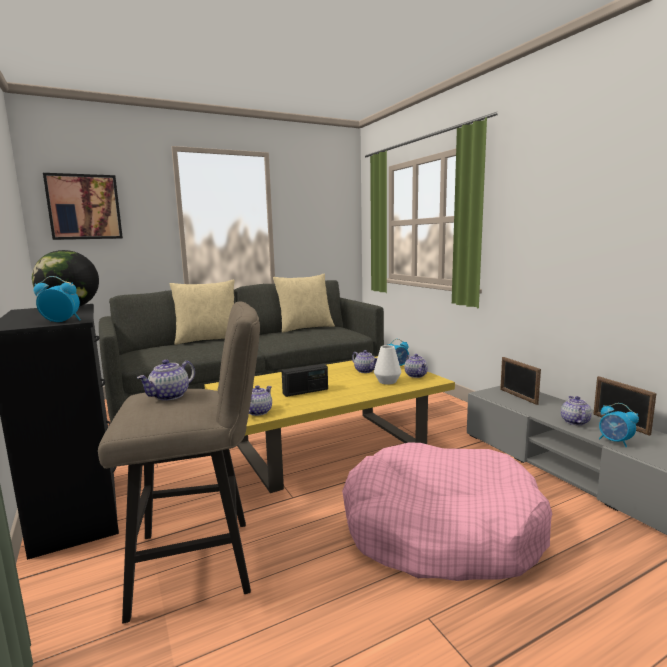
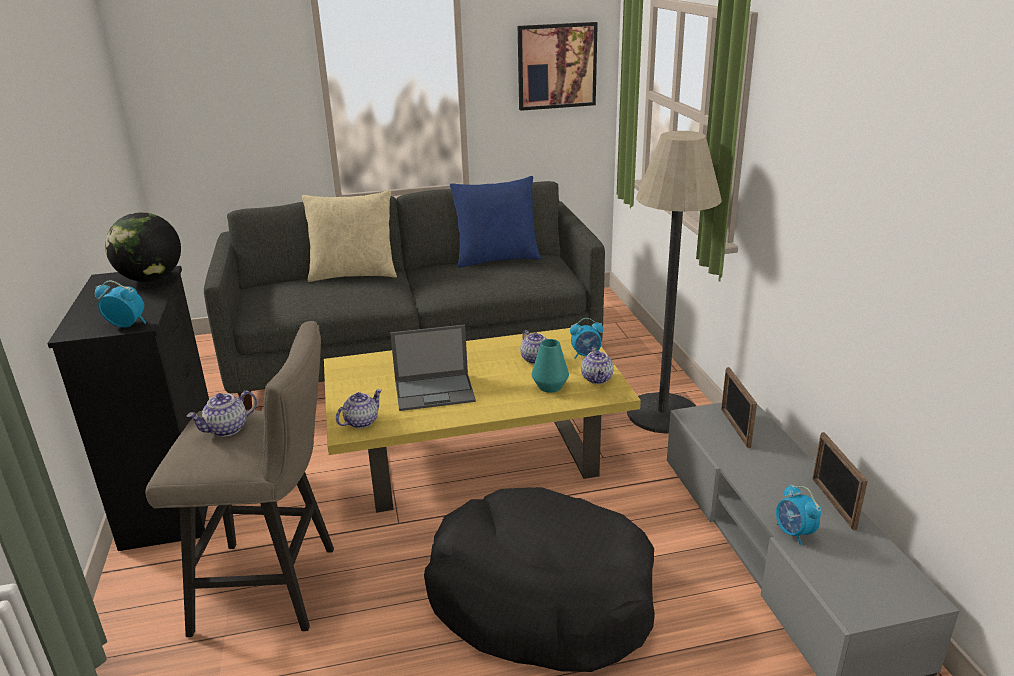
camera: 15 degrees right, 15 degrees up
(84, 207) = (193, 77): picture -> picture (556, 66)
(305, 328) = (497, 259): beige pillow -> blue pillow
(305, 391) = (435, 391): radio -> laptop
(387, 381) = (550, 386): white vase -> turquoise vase
(440, 529) = (541, 597): pink dog bed -> black dog bed
(442, 411) = (662, 413): none -> floor lamp
(574, 421) = (772, 488): teapot -> none

